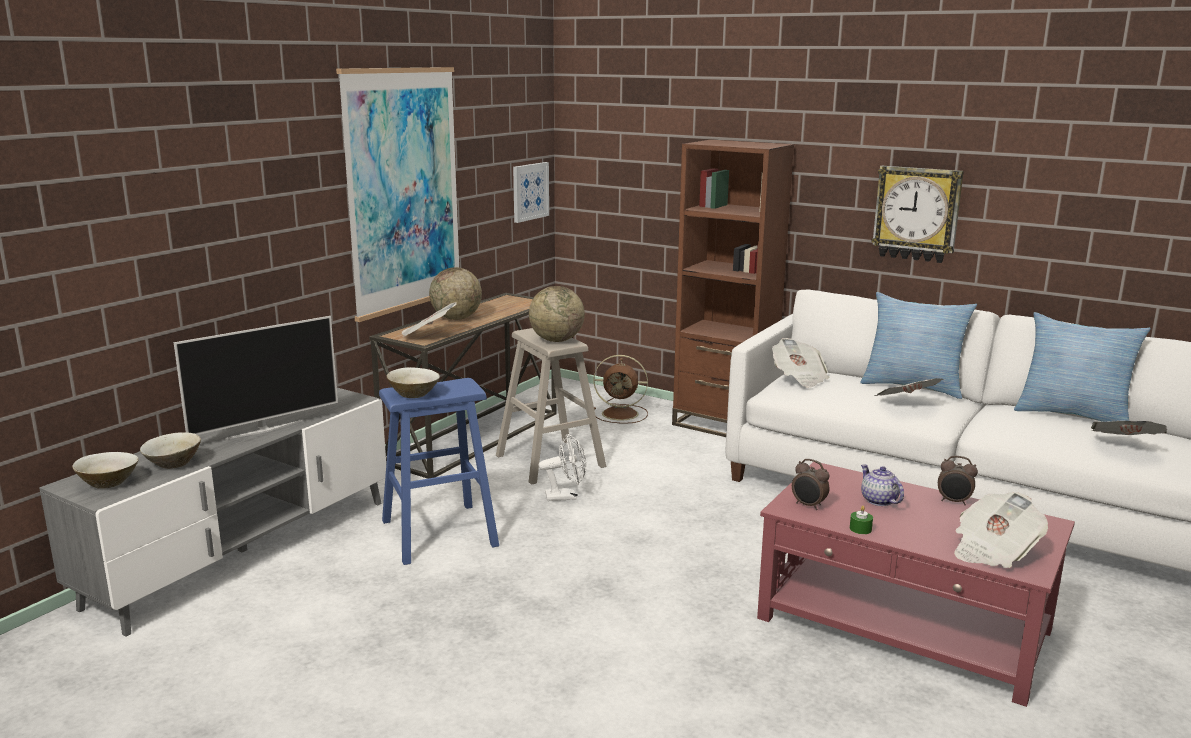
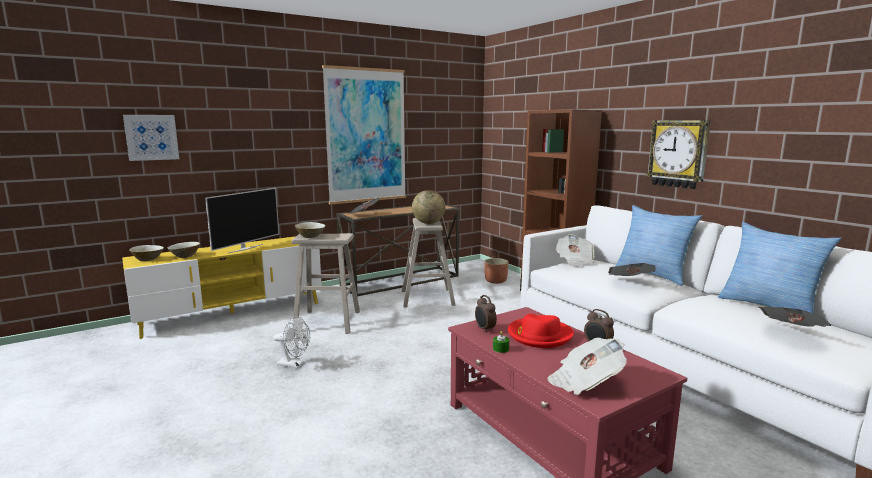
camera: 25 degrees right, 5 degrees down
(244, 551) = (232, 313): grey tv stand -> yellow tv stand
(264, 429) = (245, 248): television -> television turned 45 degrees counterclockwise
(439, 533) = (328, 322): blue stool -> beige stool
(456, 318) = (392, 210): globe -> none
(530, 191) = (462, 147): picture -> picture (151, 137)
(566, 496) = (415, 316): white fan -> white fan (294, 364)
(622, 414) = (496, 281): brown fan -> planter
(878, 500) = (539, 335): teapot -> red hat

